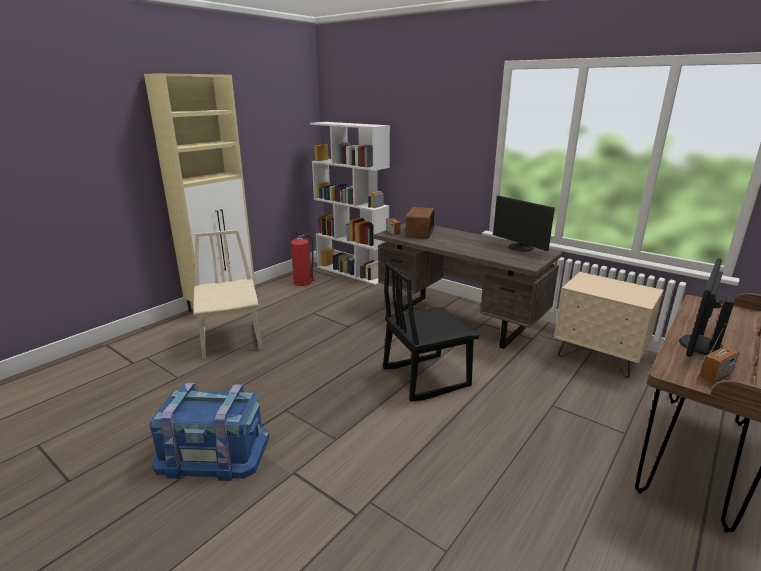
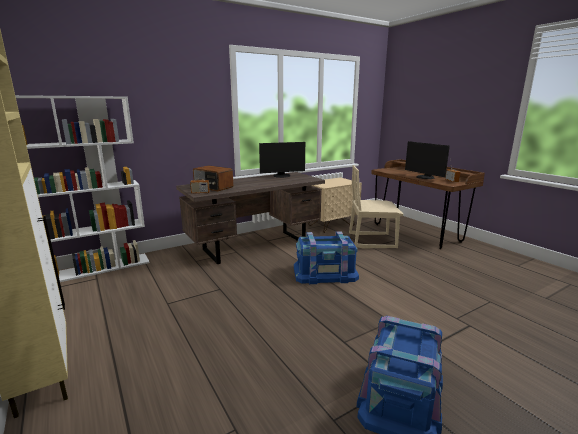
camera: 70 degrees left, 5 degrees down
(232, 340) = (173, 369): beige chair -> beige chair (372, 240)
(303, 282) = (77, 299): fire extinguisher -> none
(425, 377) = (325, 273): black chair -> blue storage box

